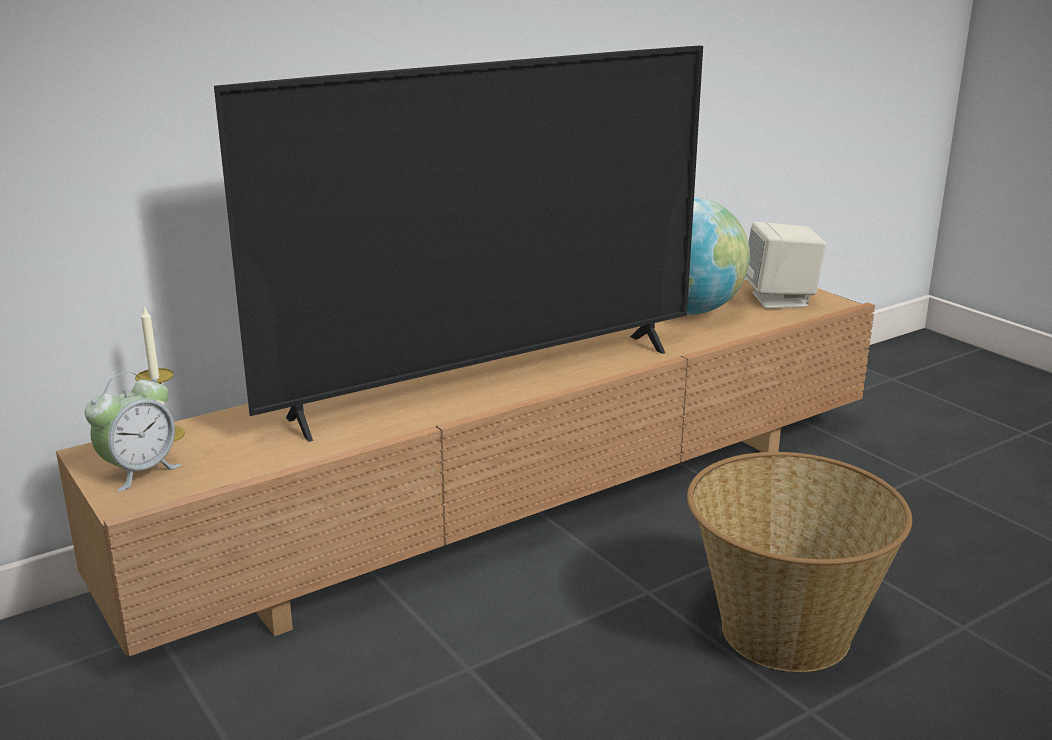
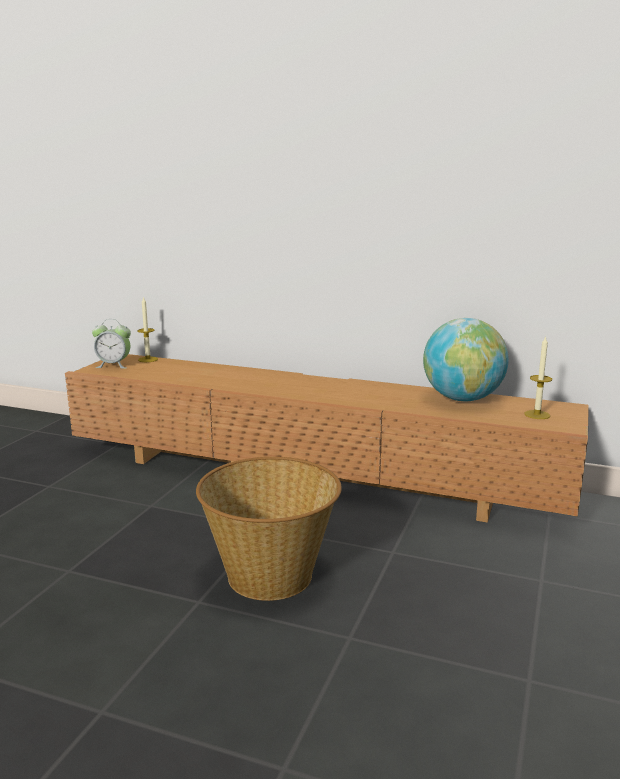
camera: 55 degrees right, 5 degrees down
(488, 383) = (279, 386): television -> none
(780, 300) = (537, 414): beige speaker -> candle

